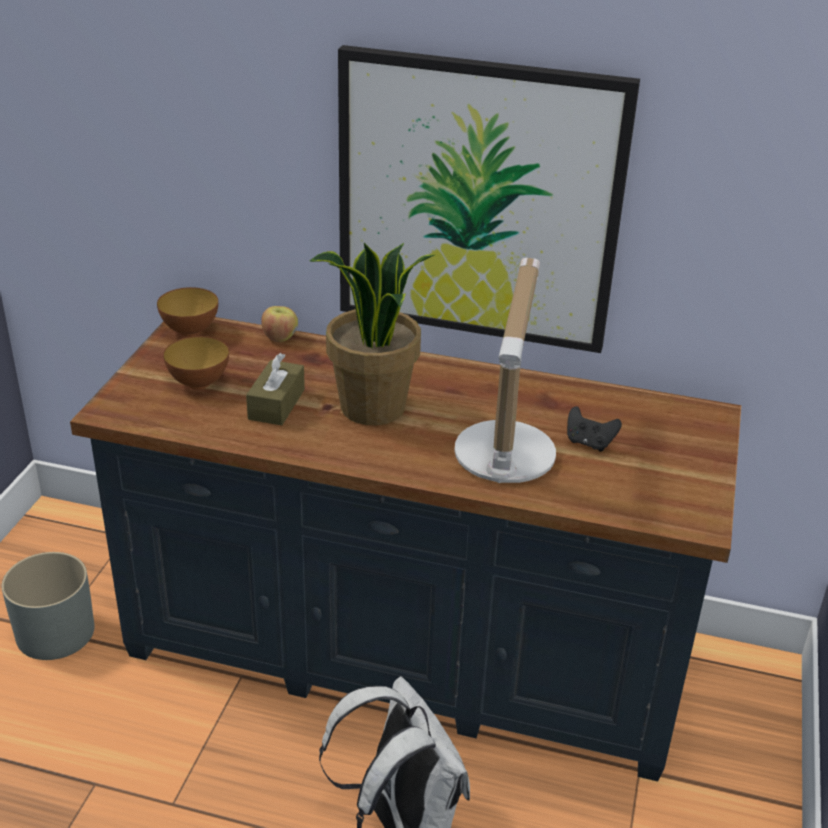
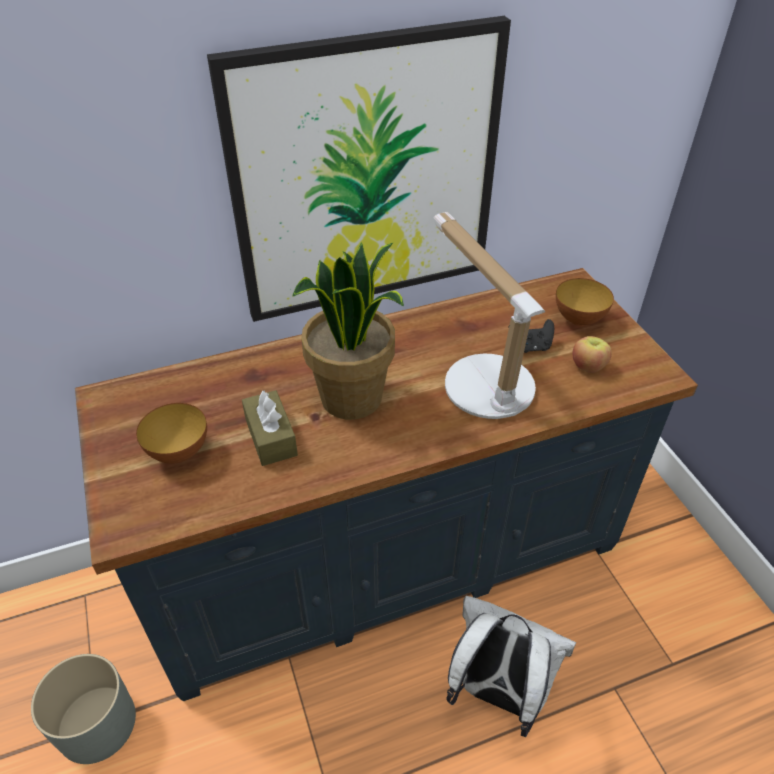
camera: 35 degrees left, 10 degrees up
(190, 331) = (114, 402): bowl -> bowl (578, 319)
(280, 338) = (205, 369): apple -> apple (588, 366)

